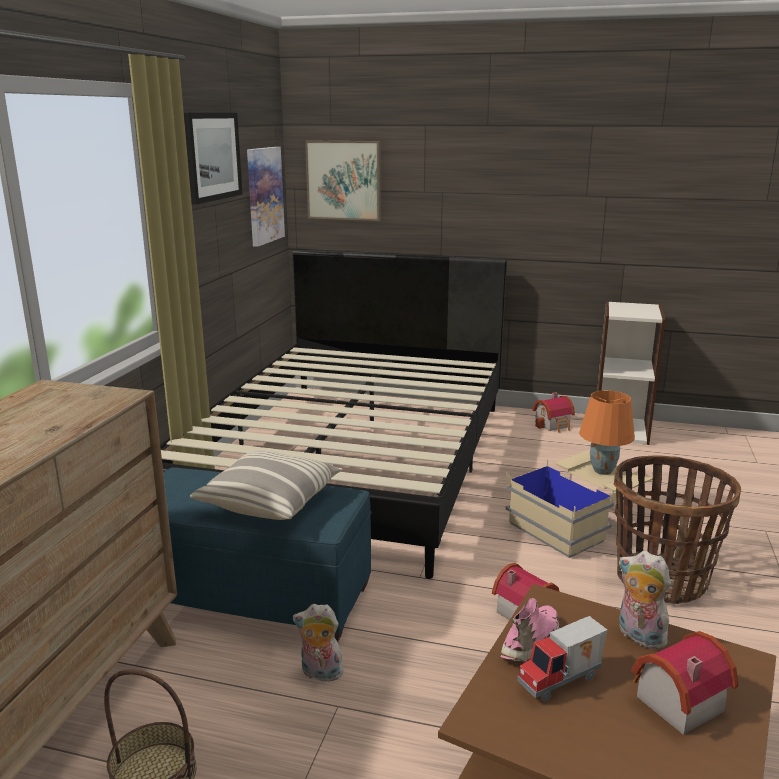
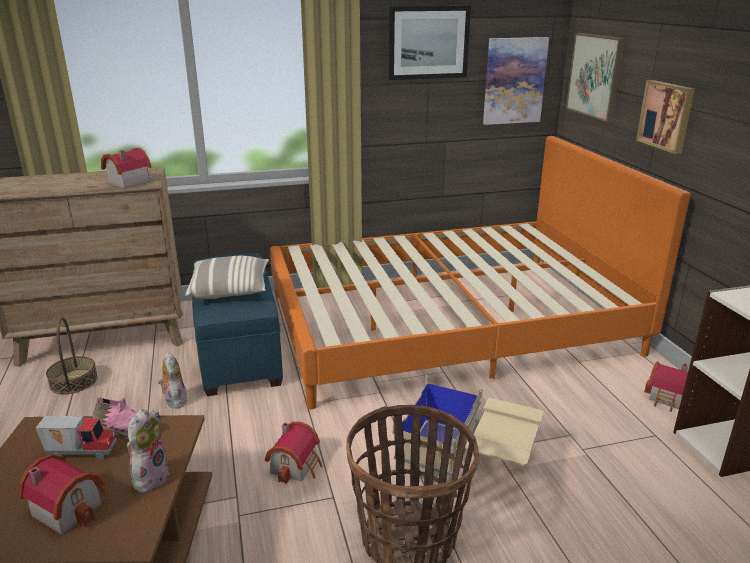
camera: 60 degrees right, 5 degrees up
(81, 406) = (126, 182): none -> toy house
(353, 460) = (447, 323): black bed -> orange bed
(454, 203) = (666, 116): none -> picture
(562, 681) = (82, 451): toy truck -> toy truck turned 150 degrees clockwise
(602, 471) = (509, 430): orange table lamp -> none

